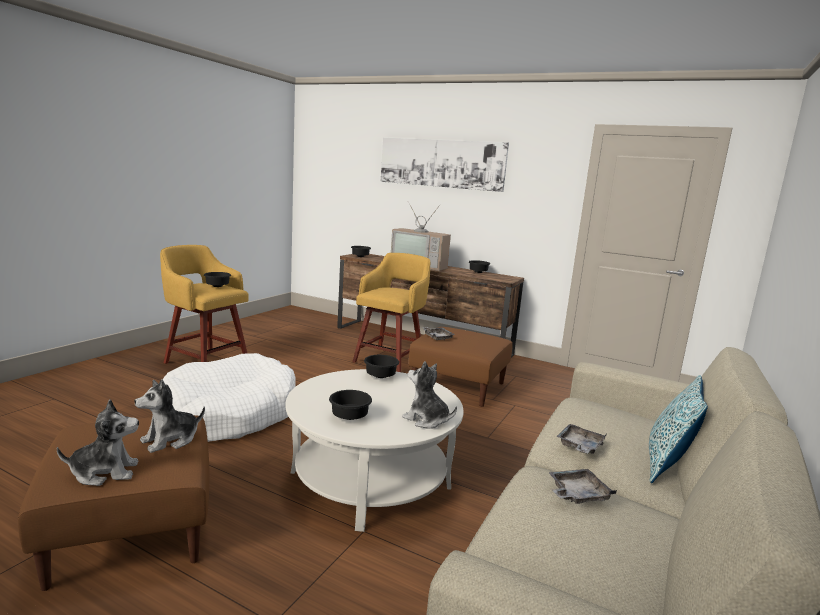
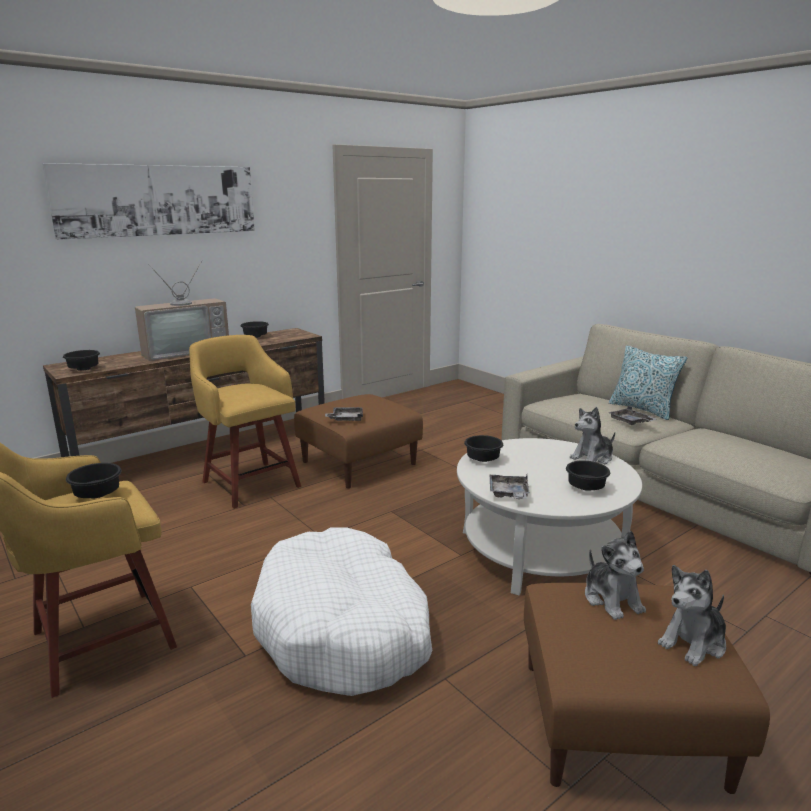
camera: 65 degrees left, 5 degrees up
(105, 472) = (693, 642): plush toy -> plush toy turned 135 degrees counterclockwise
(577, 494) = (700, 439): grey tray -> grey tray (509, 494)

